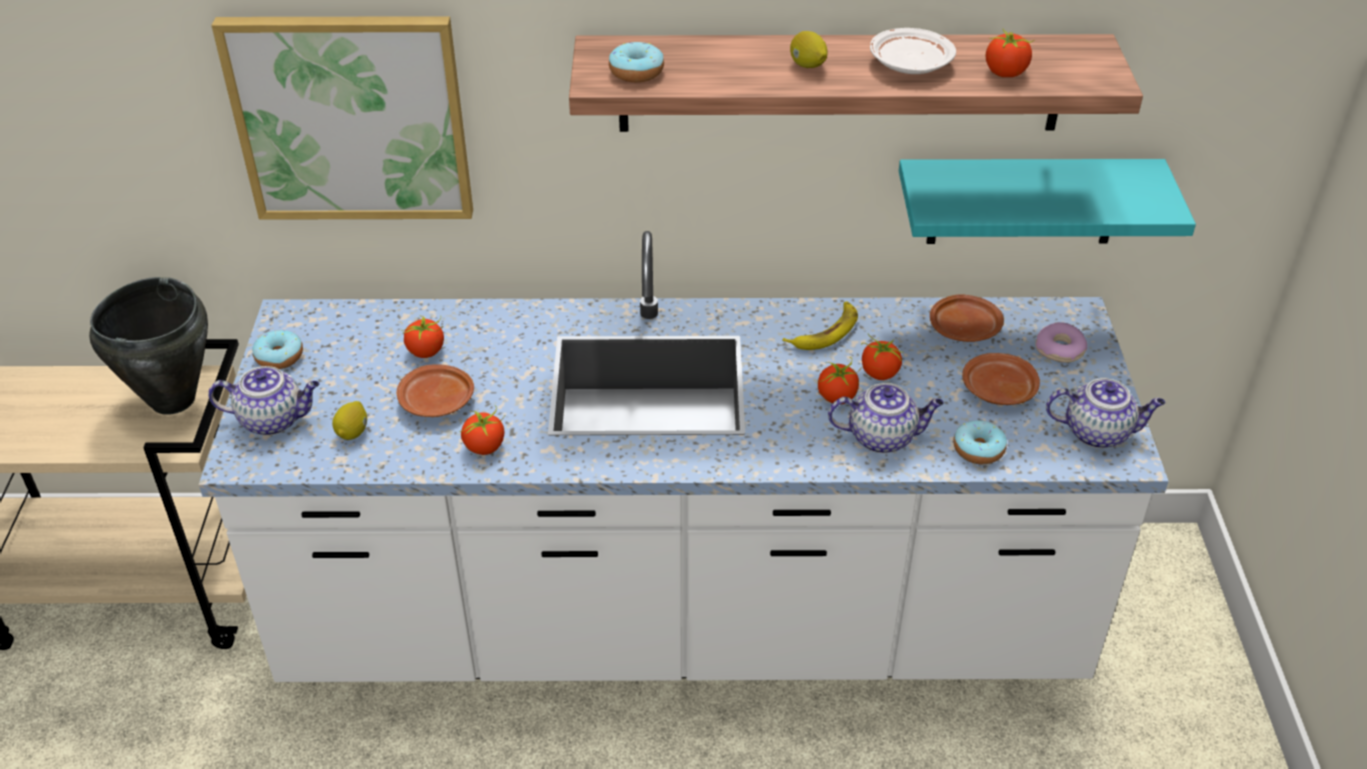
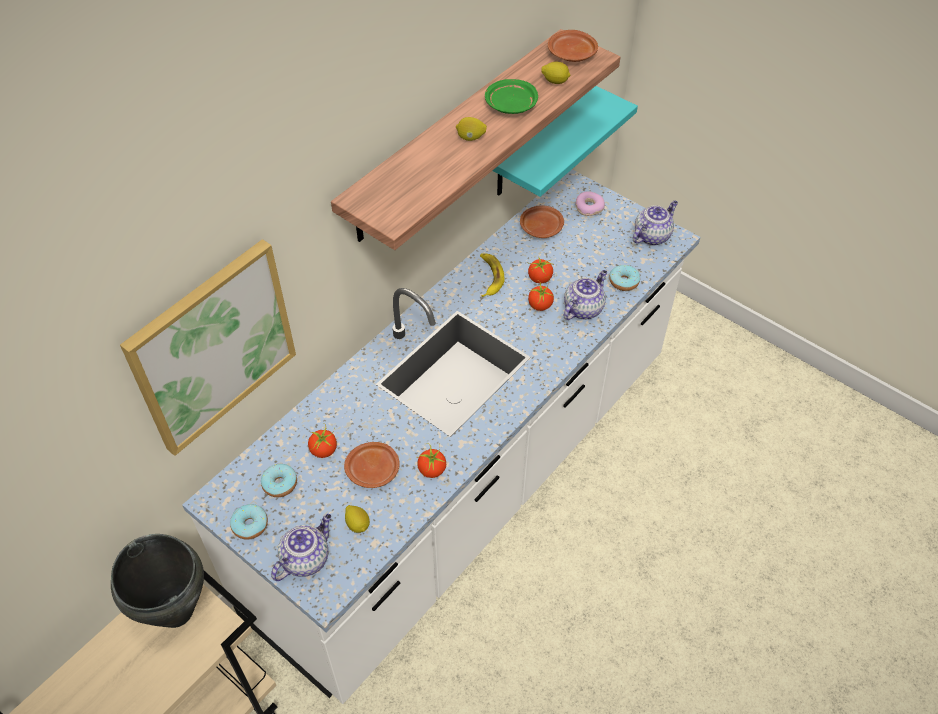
camera: 50 degrees left, 10 degrees up
(636, 72) = (401, 200): donut -> donut (280, 484)
(909, 64) = (510, 105): white plate -> green plate
(998, 390) = (593, 247): brown plate -> brown plate (572, 54)
(1006, 73) = (555, 81): tomato -> lemon

